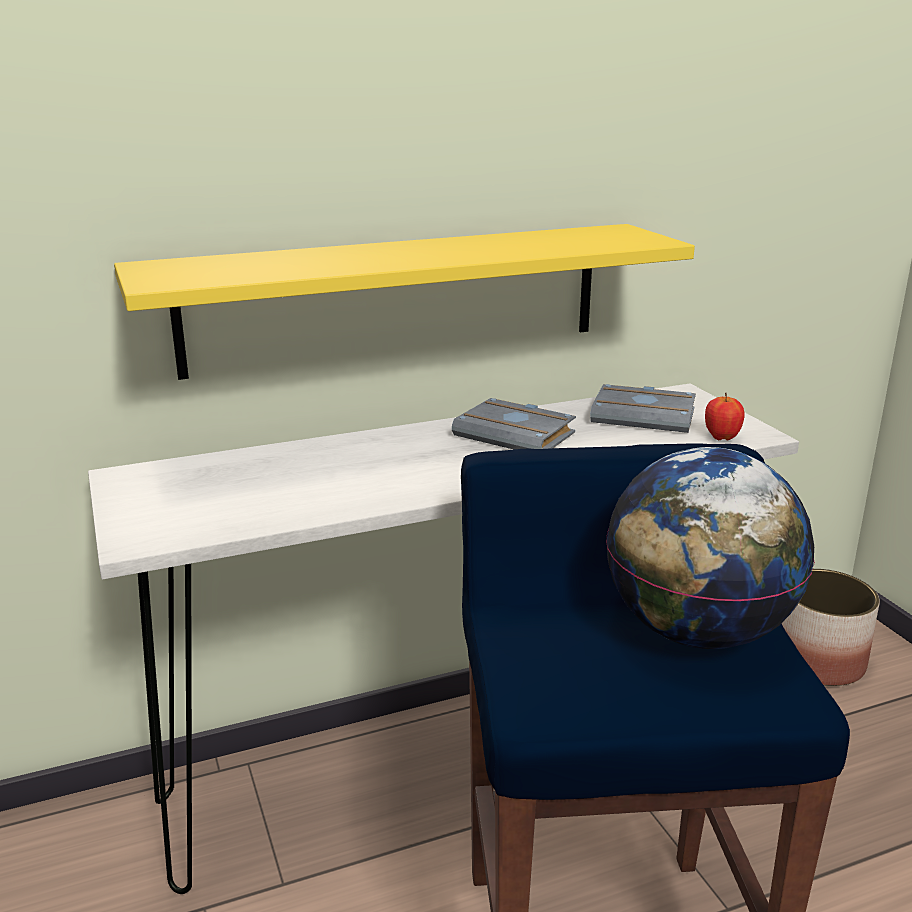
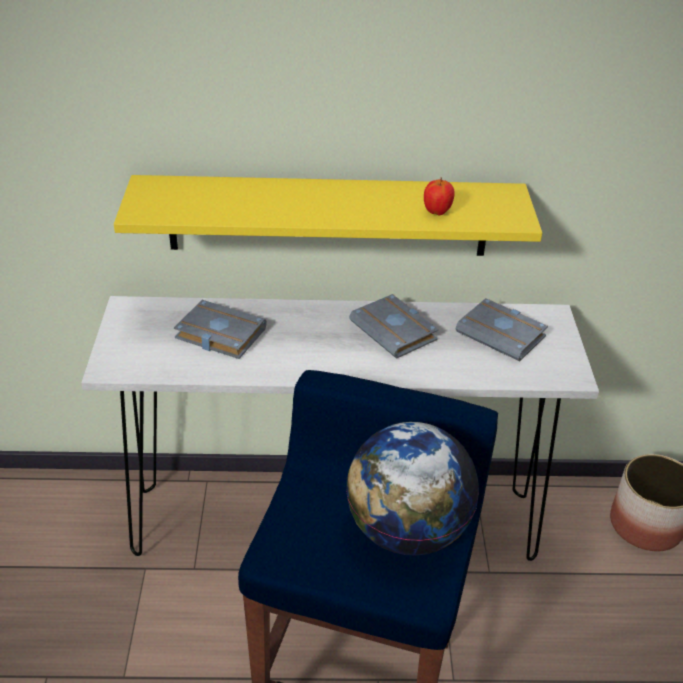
camera: 20 degrees right, 15 degrees up
(282, 478) = (218, 335): none -> grey book
(721, 438) = (541, 372): apple -> apple (437, 212)

